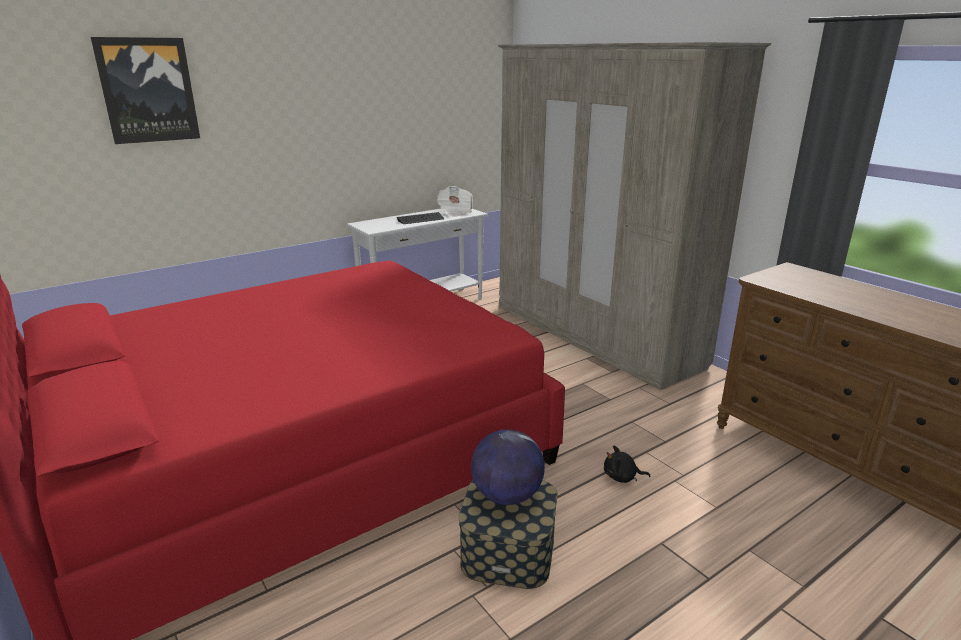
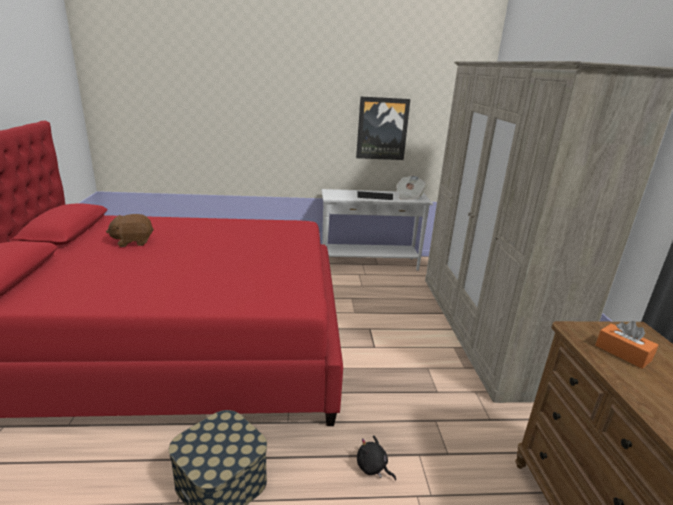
camera: 30 degrees right, 0 degrees up
(148, 90) = (197, 78): picture -> picture (382, 129)
(206, 335) = (133, 242): none -> brown plush toy
(506, 496) = (225, 437): globe -> none
(802, 284) = (622, 353): none -> orange tissue box

